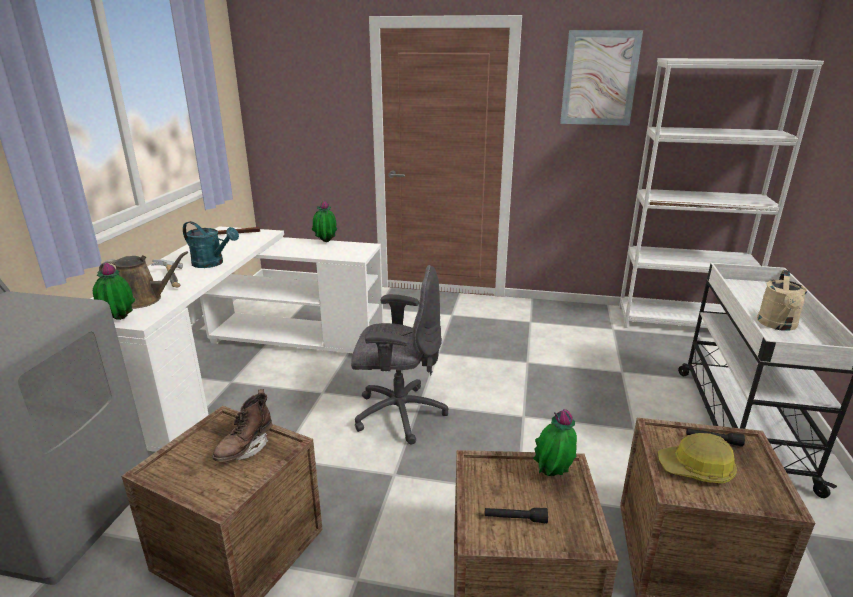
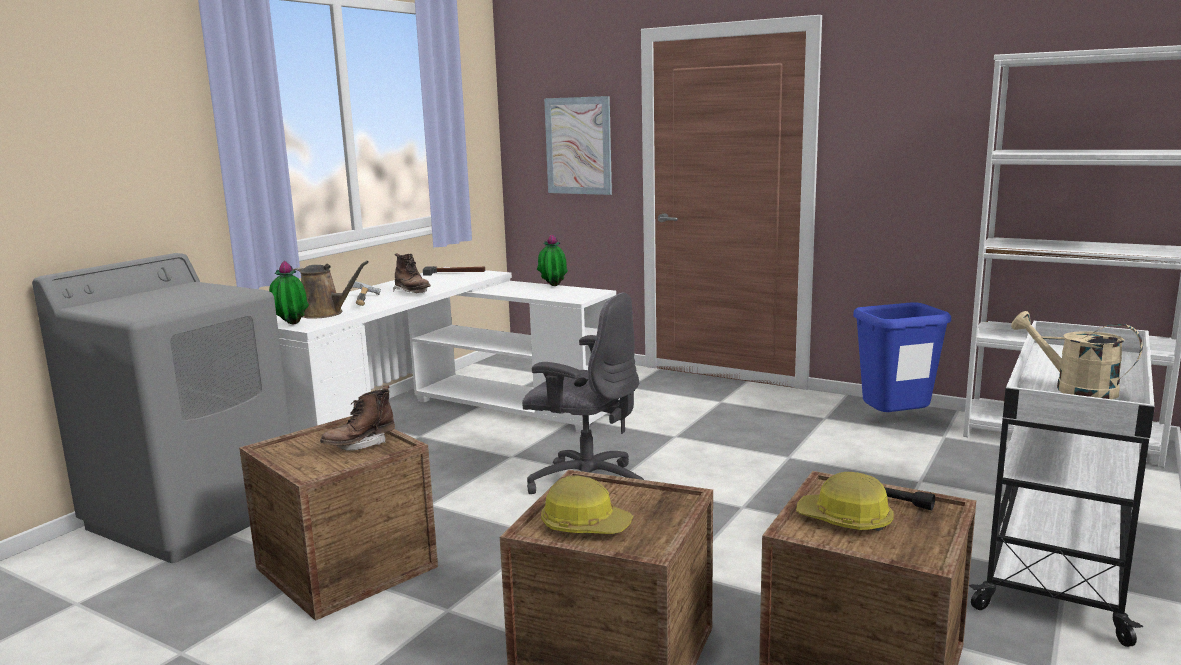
camera: 20 degrees right, 10 degrees down
(212, 263) = (412, 293): turquoise watering can -> brown boot
(515, 519) = (585, 525): black flashlight -> hard hat
(552, 476) = (659, 502): potted plant -> none
(576, 321) = (893, 423): none -> blue trash can
(599, 78) = (926, 88): picture -> picture (578, 146)
(778, 325) = (1074, 389): beige watering can -> beige watering can turned 90 degrees clockwise

